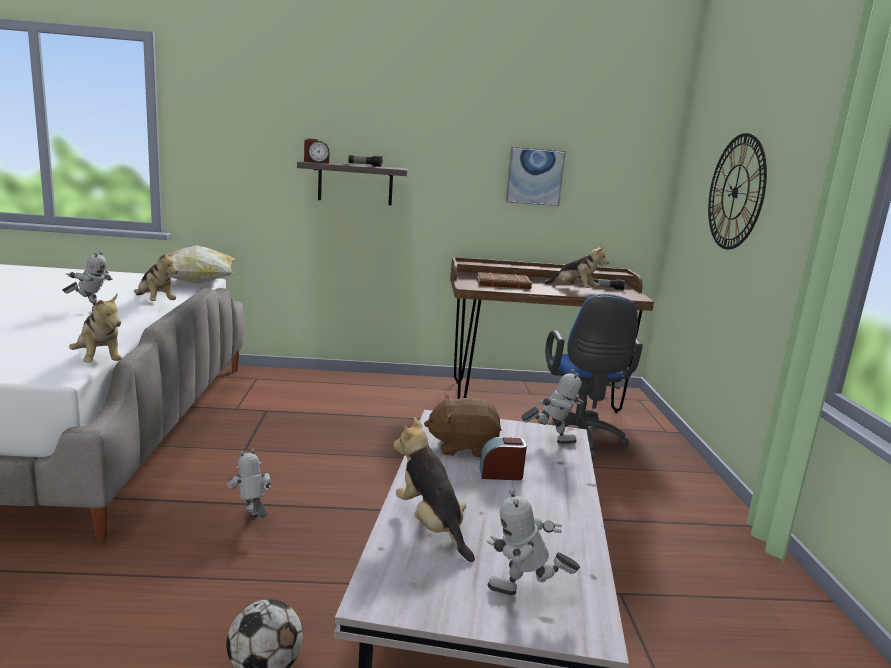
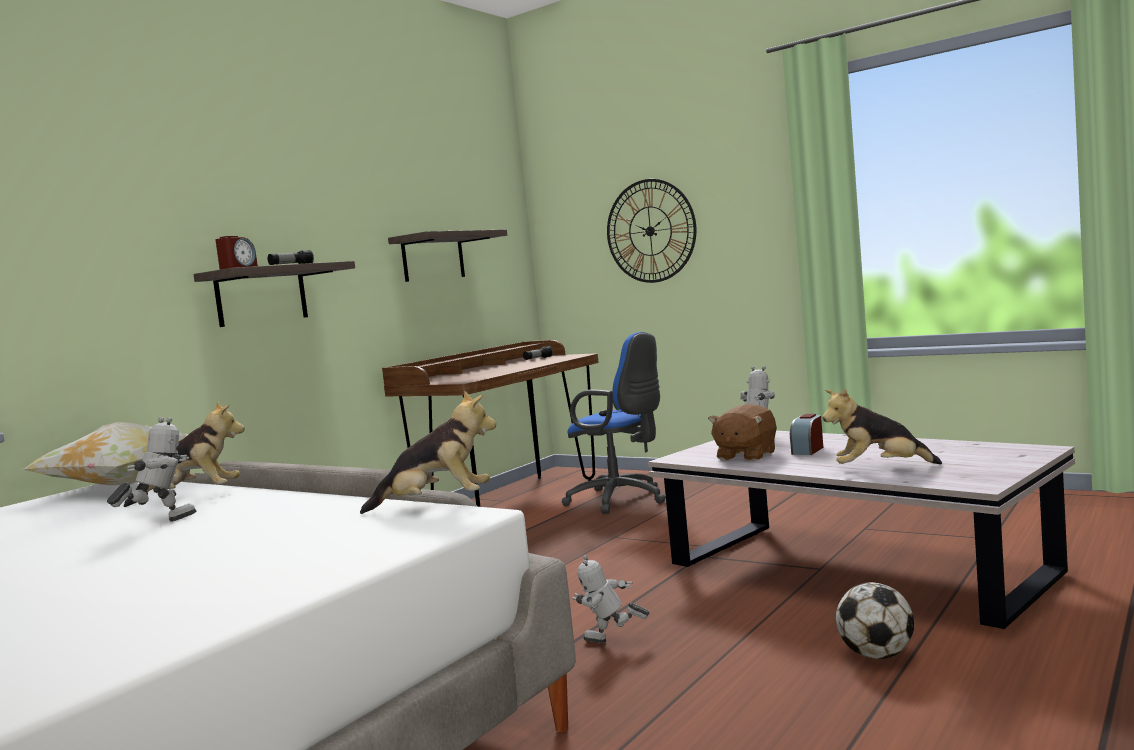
camera: 50 degrees left, 10 degrees down
(504, 284) = (473, 375): brown book -> none
(524, 597) = (994, 457): toy robot -> none
(535, 176) = (433, 257): picture -> shelf
(574, 290) = (528, 363): plush toy -> none

